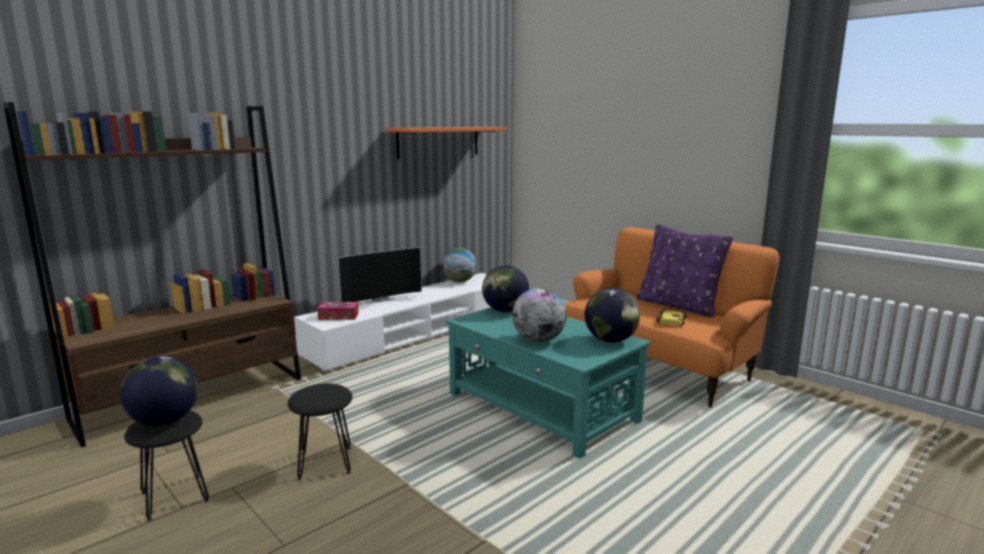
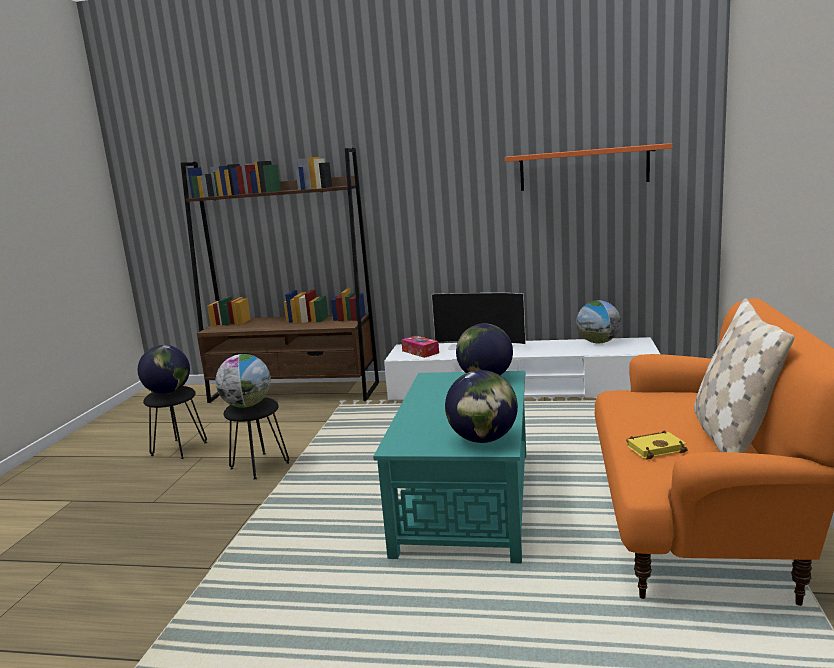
camera: 55 degrees right, 0 degrees up
(538, 340) = (426, 414): globe -> globe (247, 405)
(678, 306) = (731, 436): purple pillow -> beige pillow

